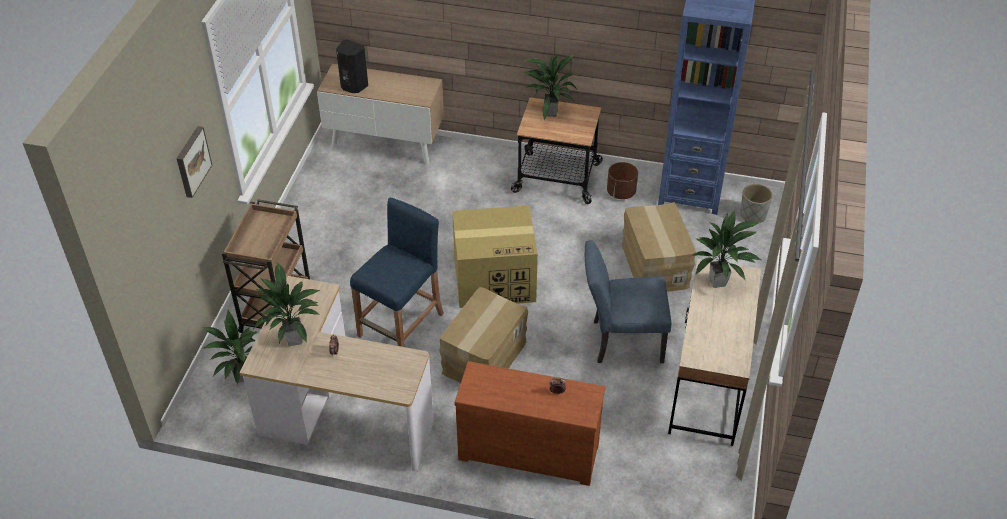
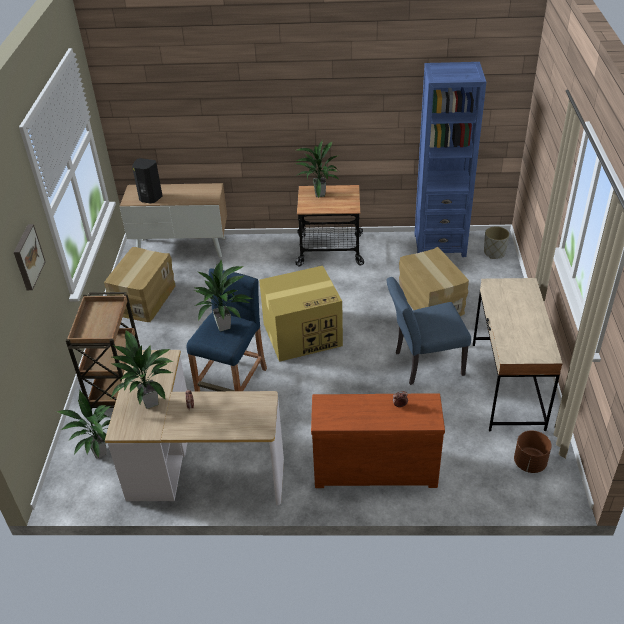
camera: 10 degrees left, 5 degrees down
(483, 357) = (311, 397): cardboard box -> cardboard box (144, 299)
(621, 192) = (385, 253): brown planter -> brown planter (530, 463)
(718, 282) = (506, 293): potted plant -> potted plant (224, 326)

